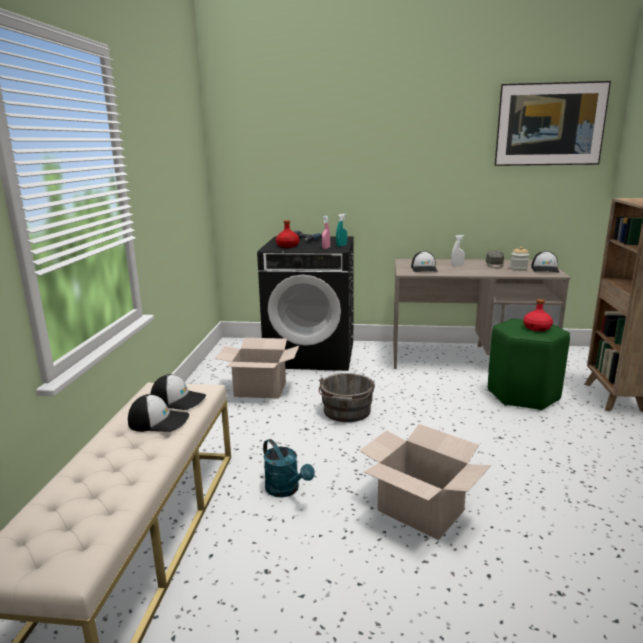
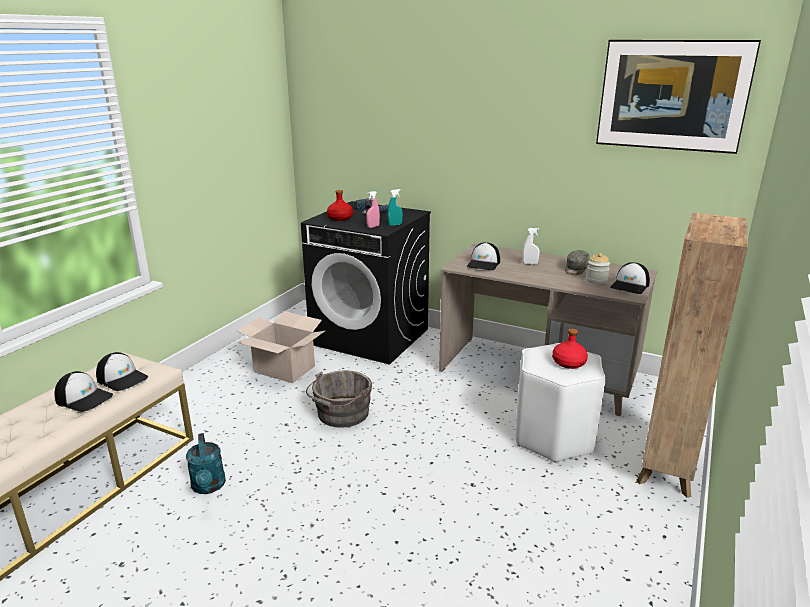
camera: 20 degrees right, 5 degrees up
(421, 510) = (307, 546): cardboard box -> none
(522, 395) = (552, 437): green stool -> white stool

